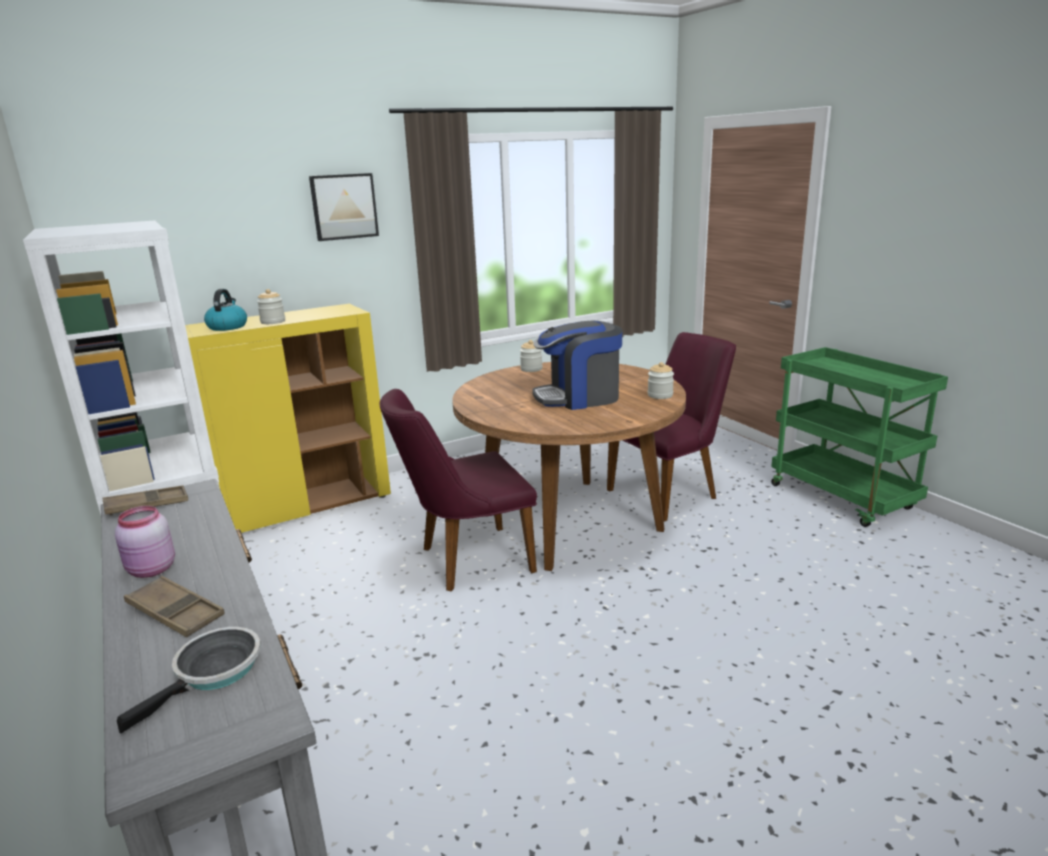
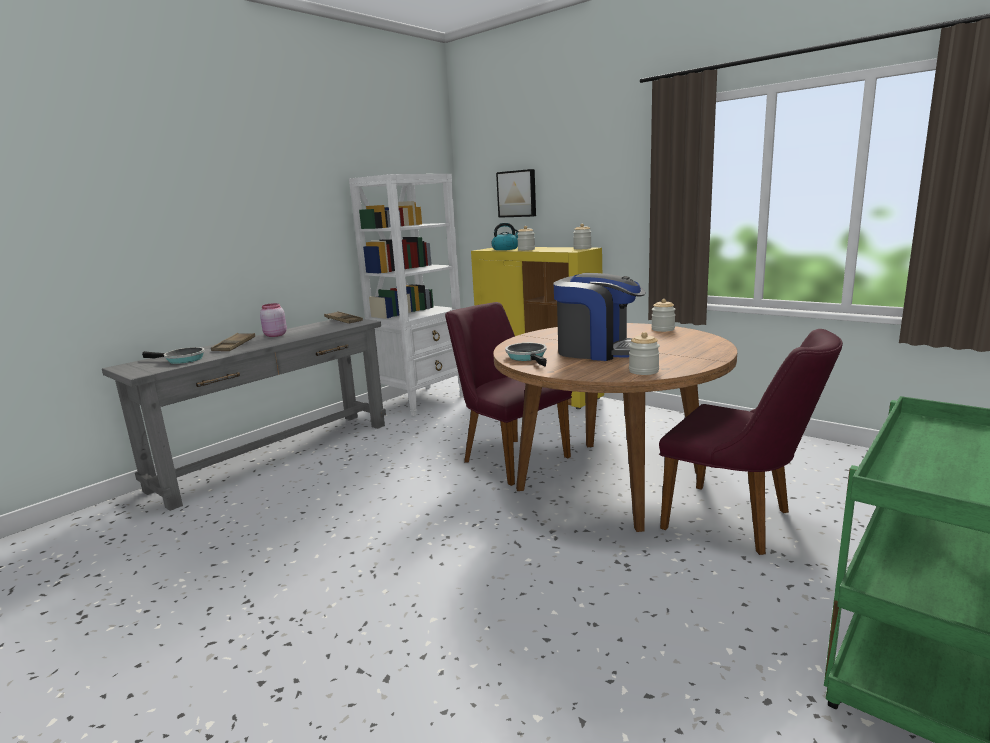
camera: 70 degrees right, 5 degrees down
(340, 308) = (582, 248): none -> jar
(344, 206) = (608, 167): picture -> picture (517, 194)
(568, 422) = (528, 357): none -> frying pan
(579, 397) = (598, 351): coffee machine -> coffee machine turned 150 degrees clockwise

